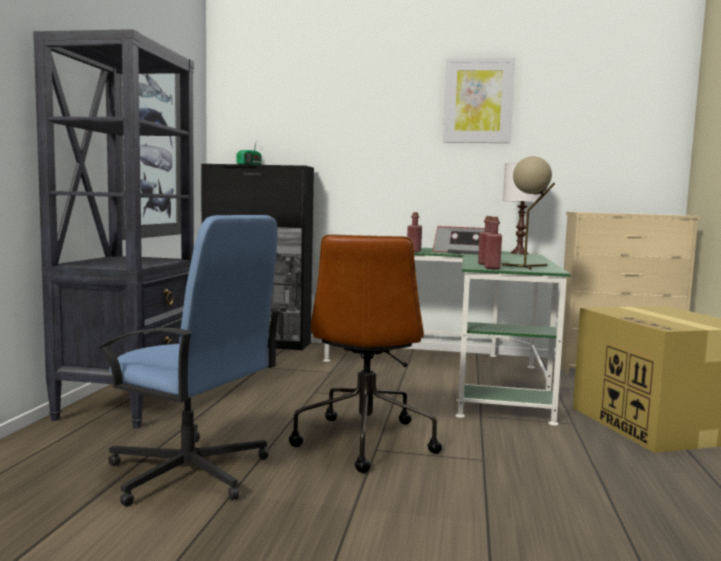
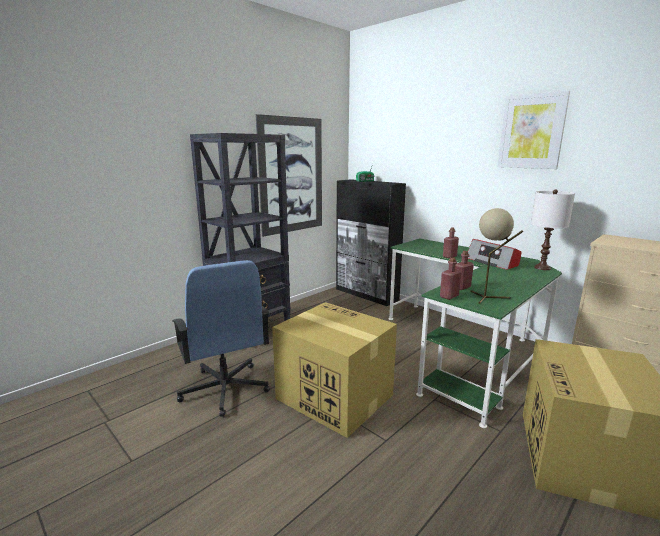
camera: 35 degrees right, 10 degrees up
(364, 440) = (333, 396): brown office chair -> cardboard box

